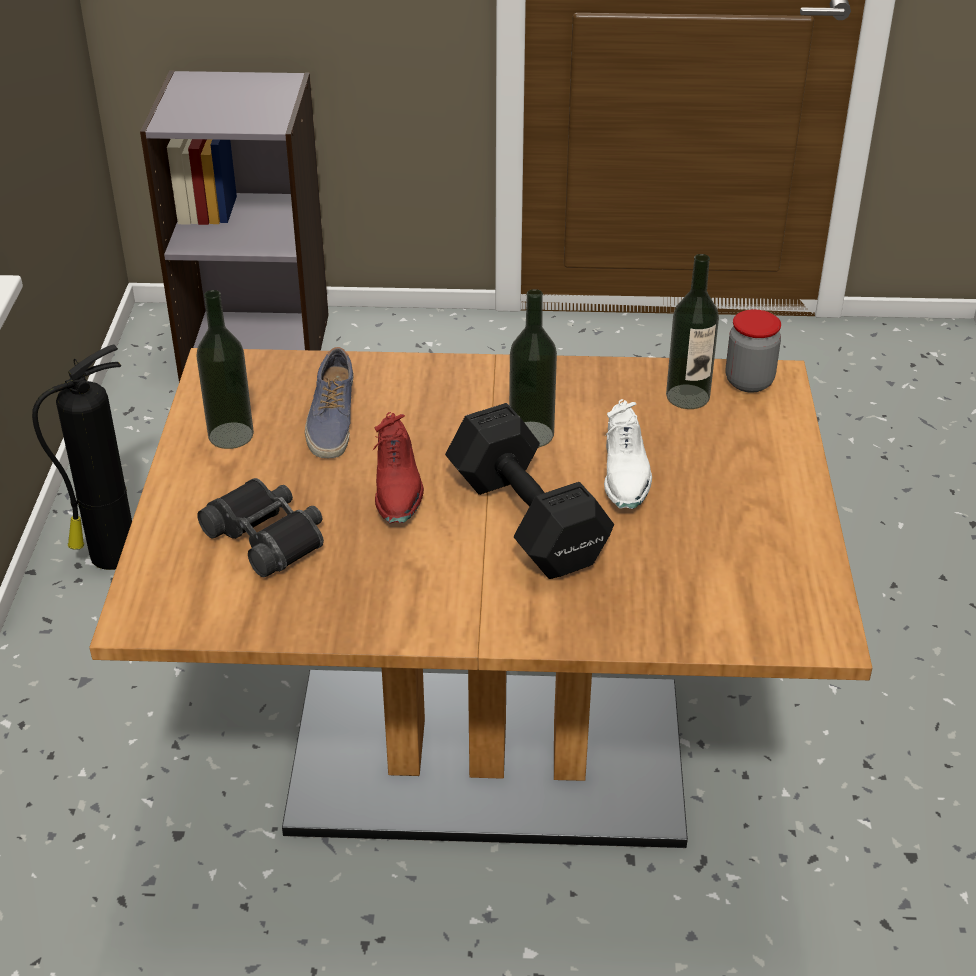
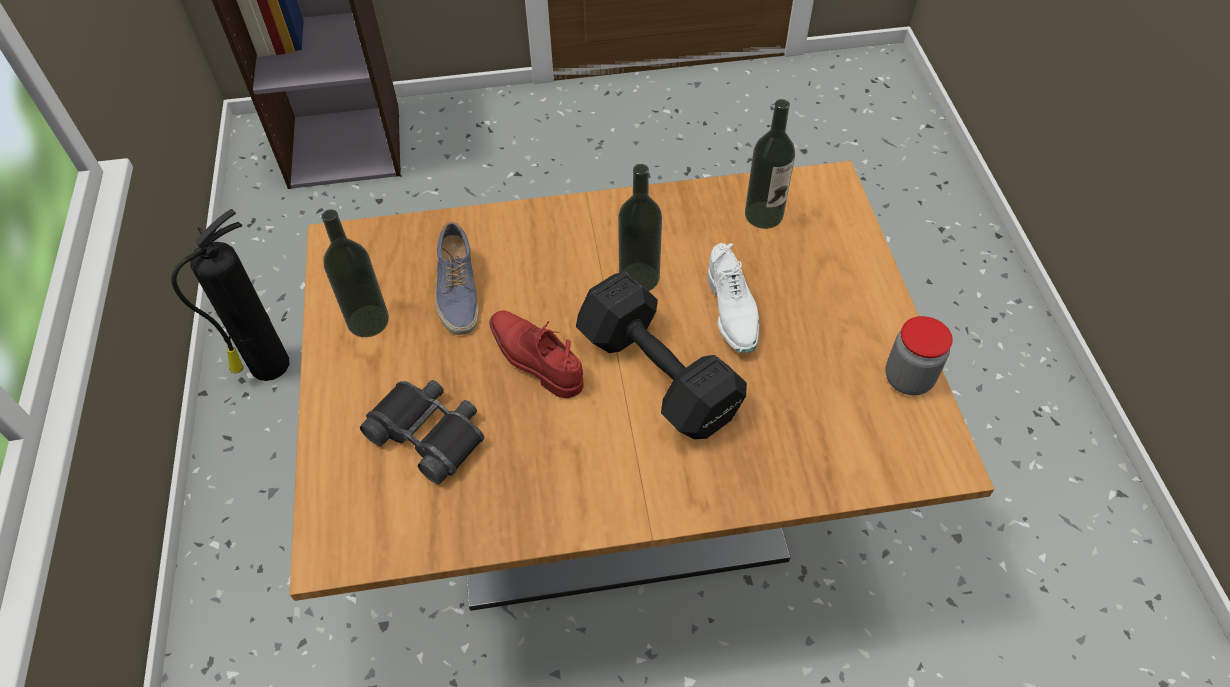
camera: 10 degrees left, 15 degrees up
(398, 490) = (535, 359): red shoe -> red shoe turned 150 degrees clockwise
(749, 382) = (811, 191): jar -> jar (908, 378)

